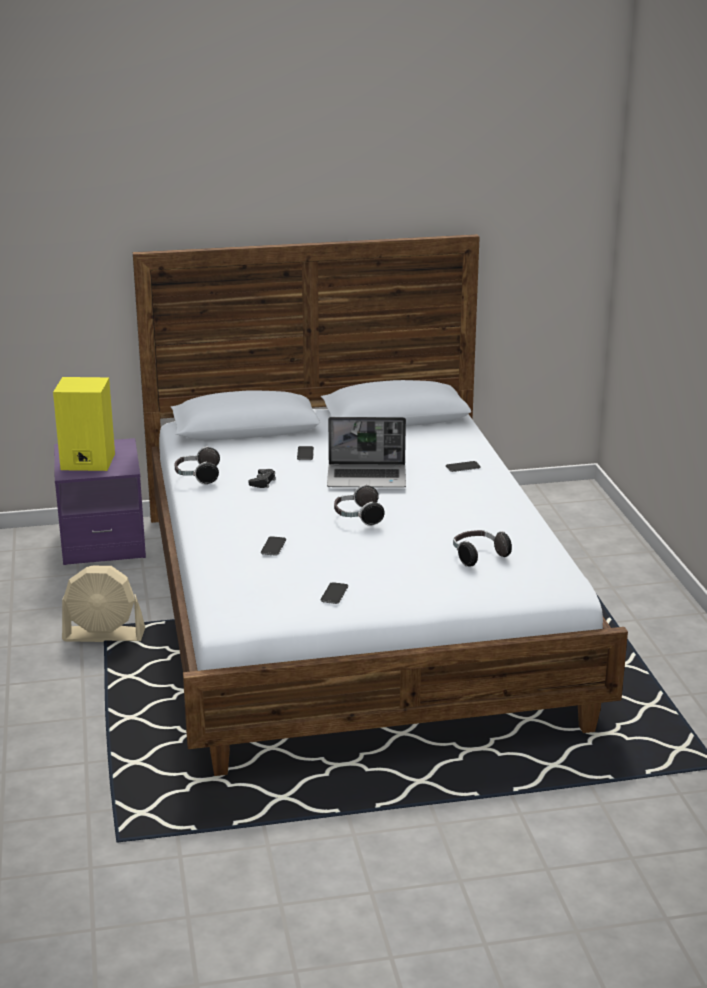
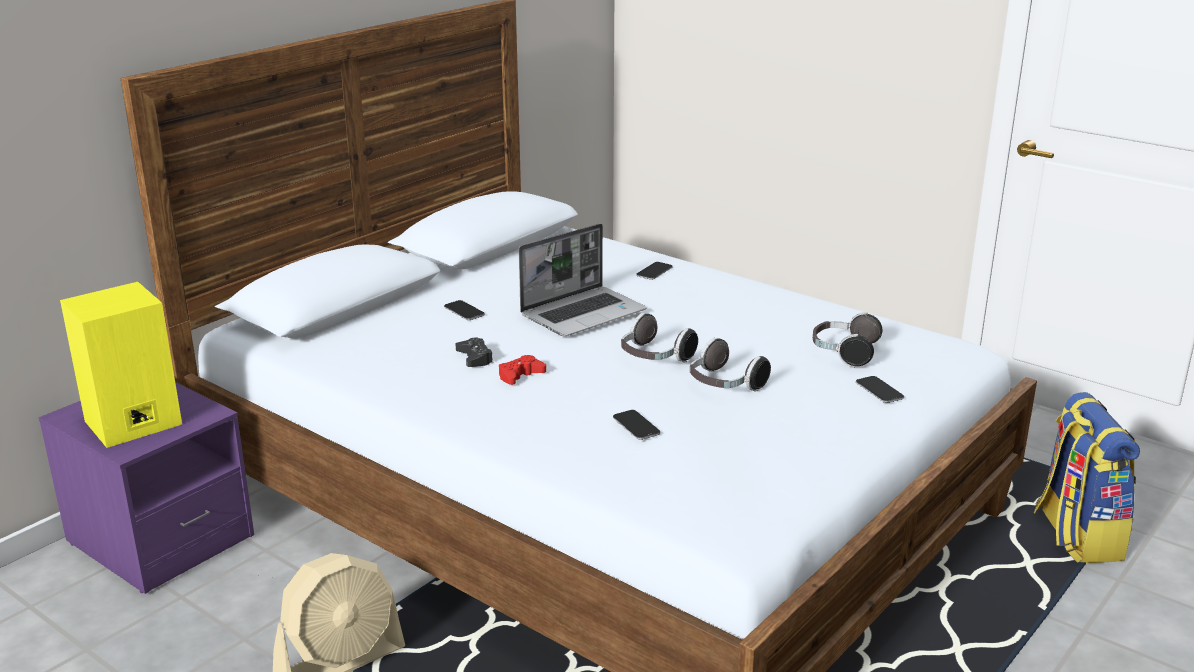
camera: 40 degrees left, 0 degrees up
(197, 476) = (379, 380): headphones -> headphones (724, 385)
(268, 500) = (520, 375): none -> red game controller
(334, 594) = (797, 452): phone -> phone (879, 390)
(622, 768) = (1076, 535): none -> backpack

